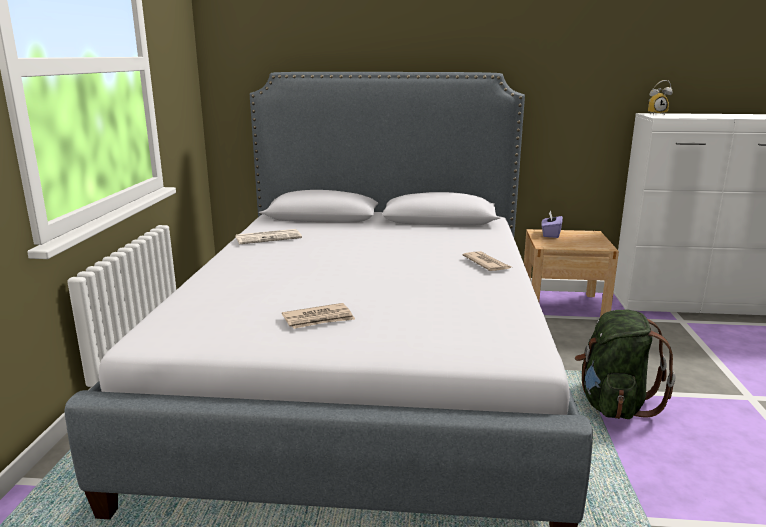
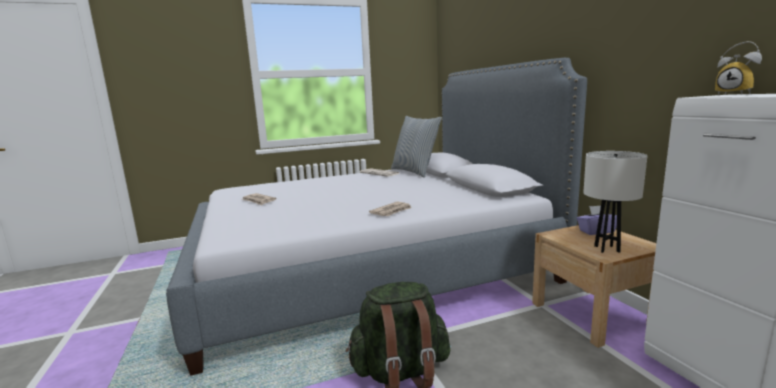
camera: 65 degrees right, 5 degrees down
(299, 224) = (415, 172): none -> pillow
(591, 242) = (607, 249): none -> white table lamp

